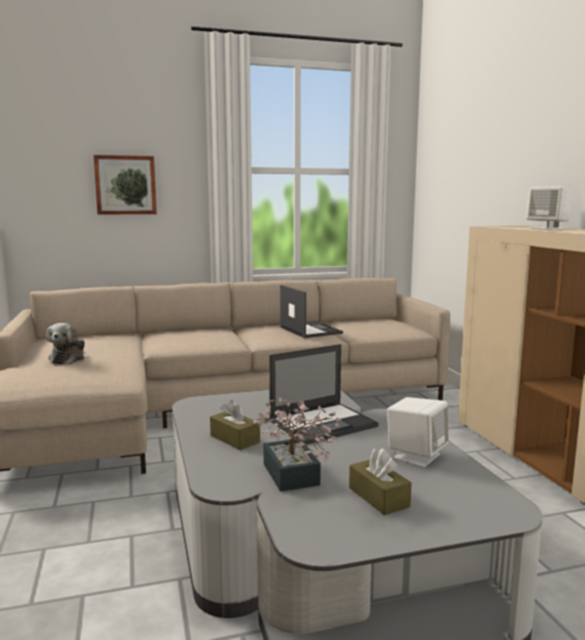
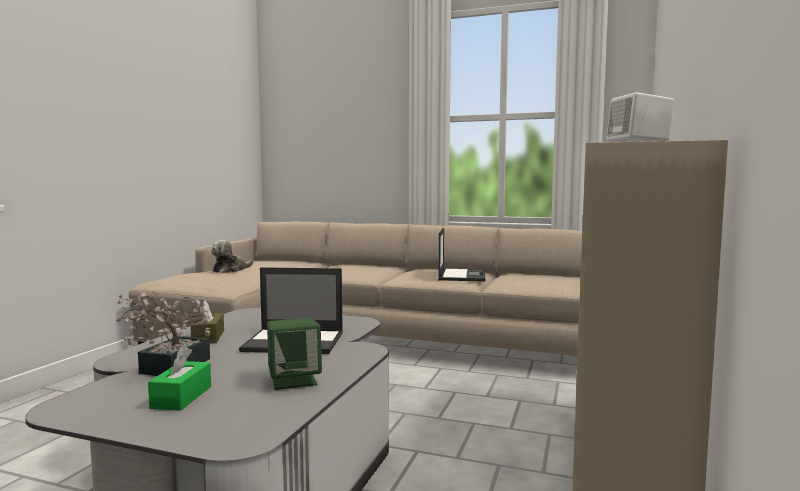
camera: 35 degrees right, 5 degrees down
(125, 185) = (347, 137): picture -> none
(378, 497) = (181, 397): brown tissue box -> green tissue box
(416, 456) = (294, 380): white speaker -> green speaker

